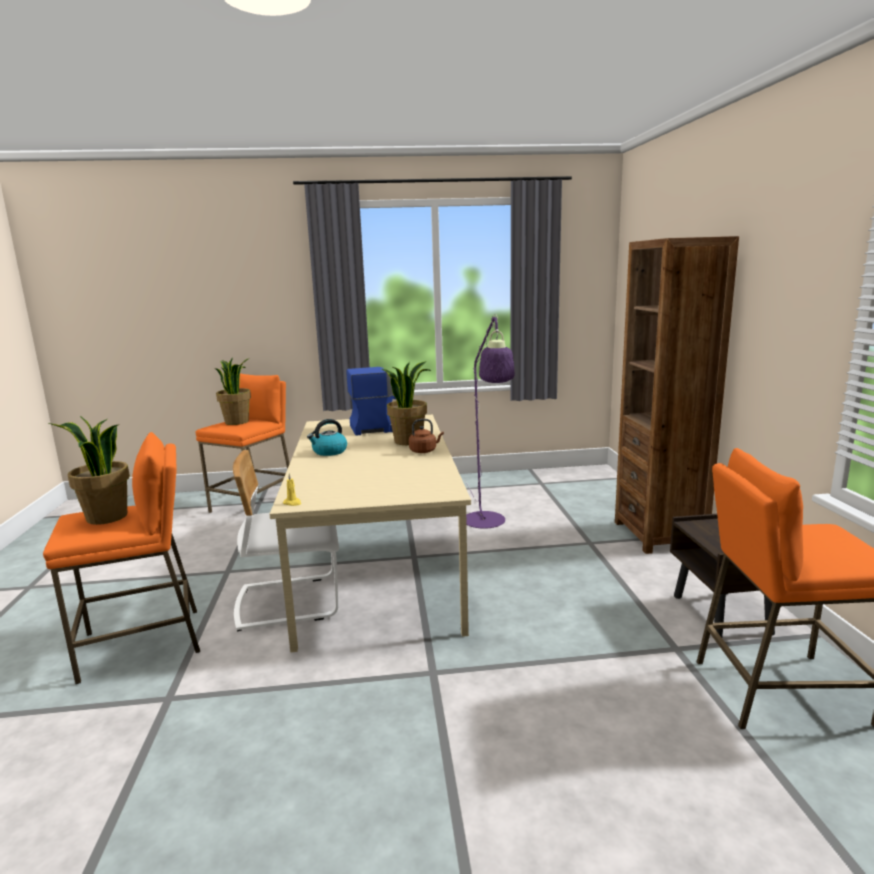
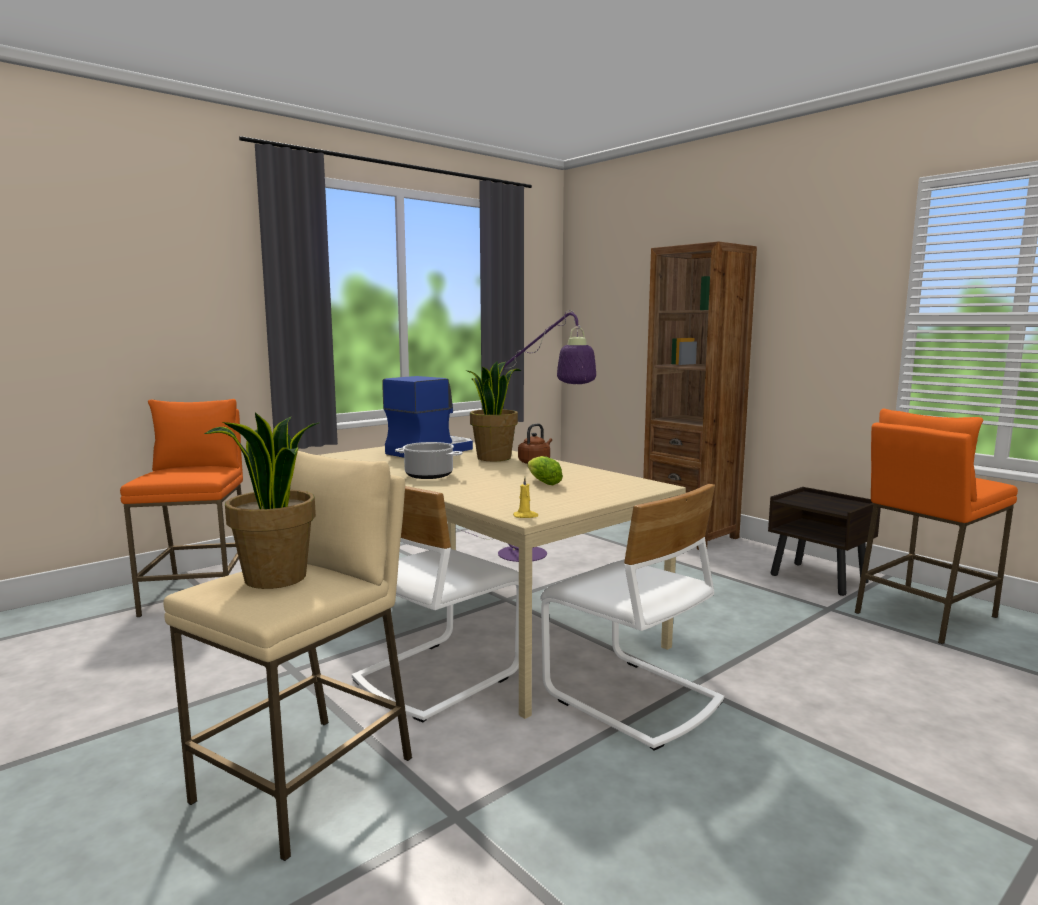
camera: 35 degrees left, 5 degrees down
(143, 643) = (307, 779): orange stool -> beige stool
(237, 422) = (180, 470): potted plant -> none
(329, 452) = (429, 475): kettle -> cooking pot
(374, 665) = (631, 698): none -> white chair
(379, 472) = (542, 482): none -> lettuce

